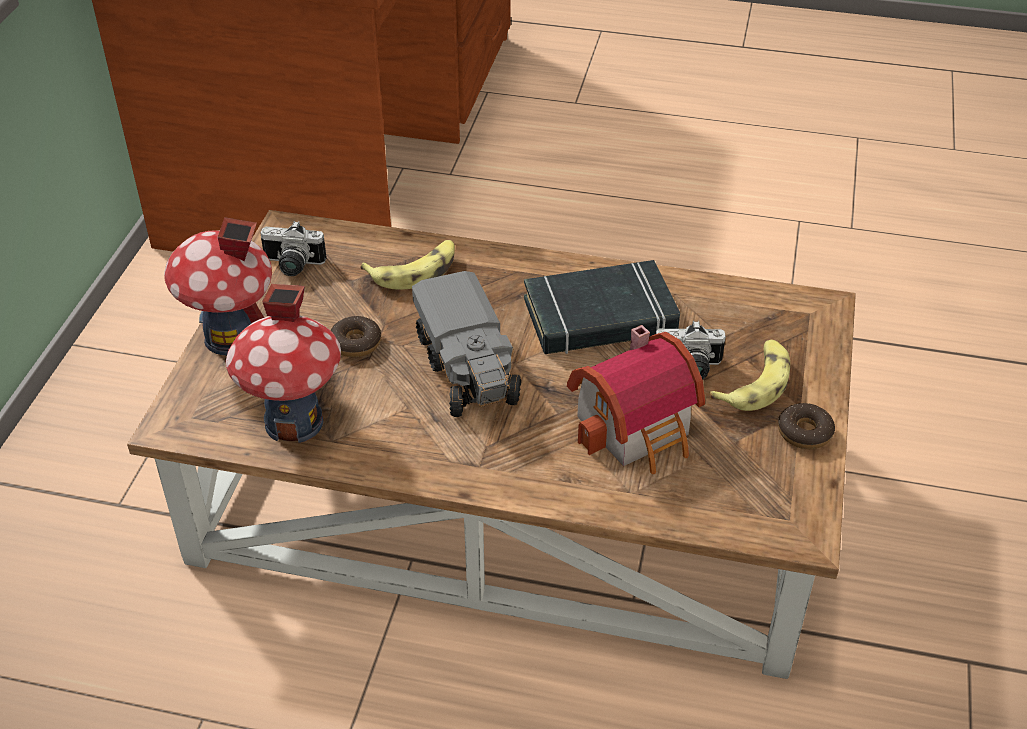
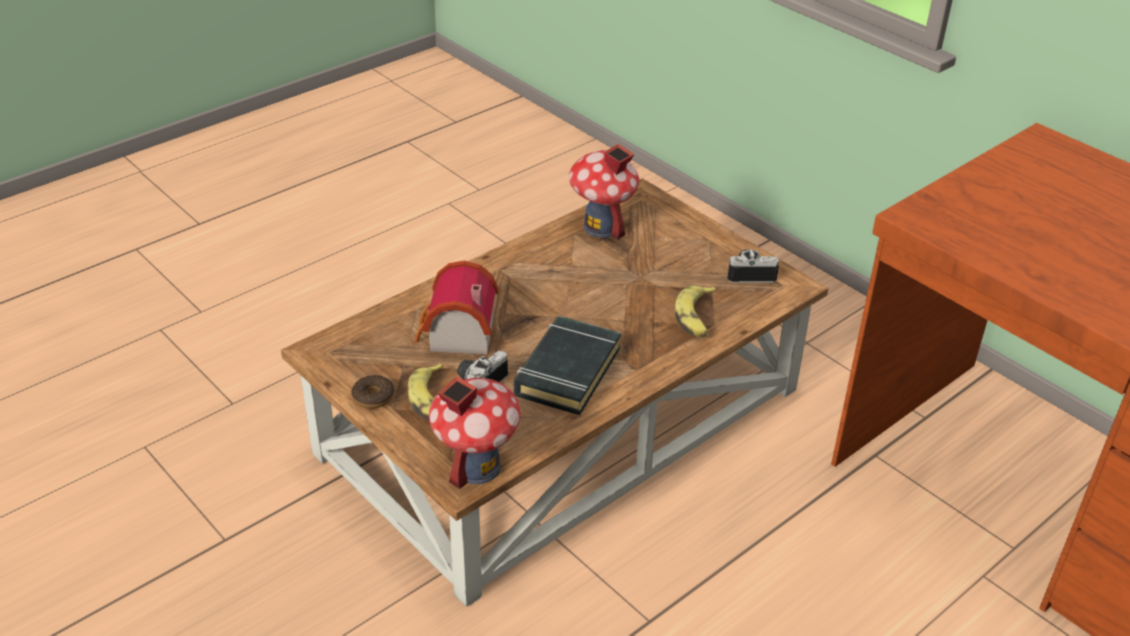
camera: 125 degrees right, 5 degrees down
(231, 337) = (698, 231): toy house -> toy house (476, 467)
(292, 266) = (750, 273): camera -> camera turned 45 degrees clockwise
(356, 343) = (647, 269): donut -> none
(468, 369) = (578, 298): toy truck -> none

